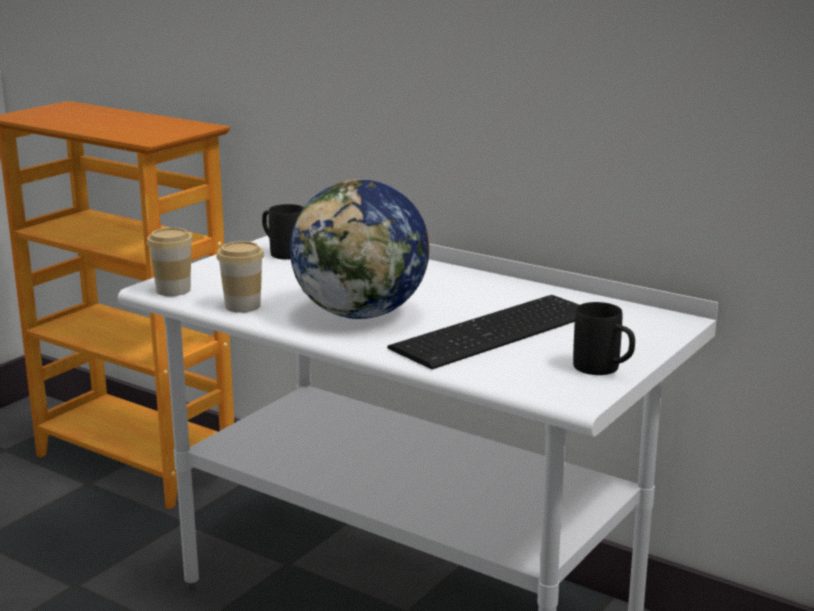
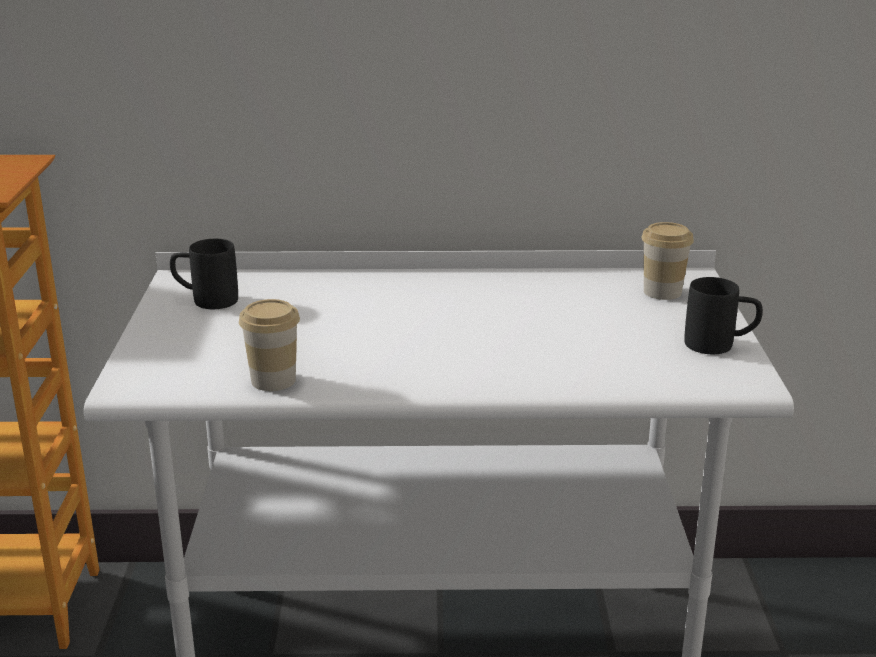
camera: 35 degrees left, 5 degrees up
(173, 290) = (156, 384): cup -> cup (662, 292)
(361, 314) = (414, 352): globe -> none
(499, 331) = (572, 332): keyboard -> none

